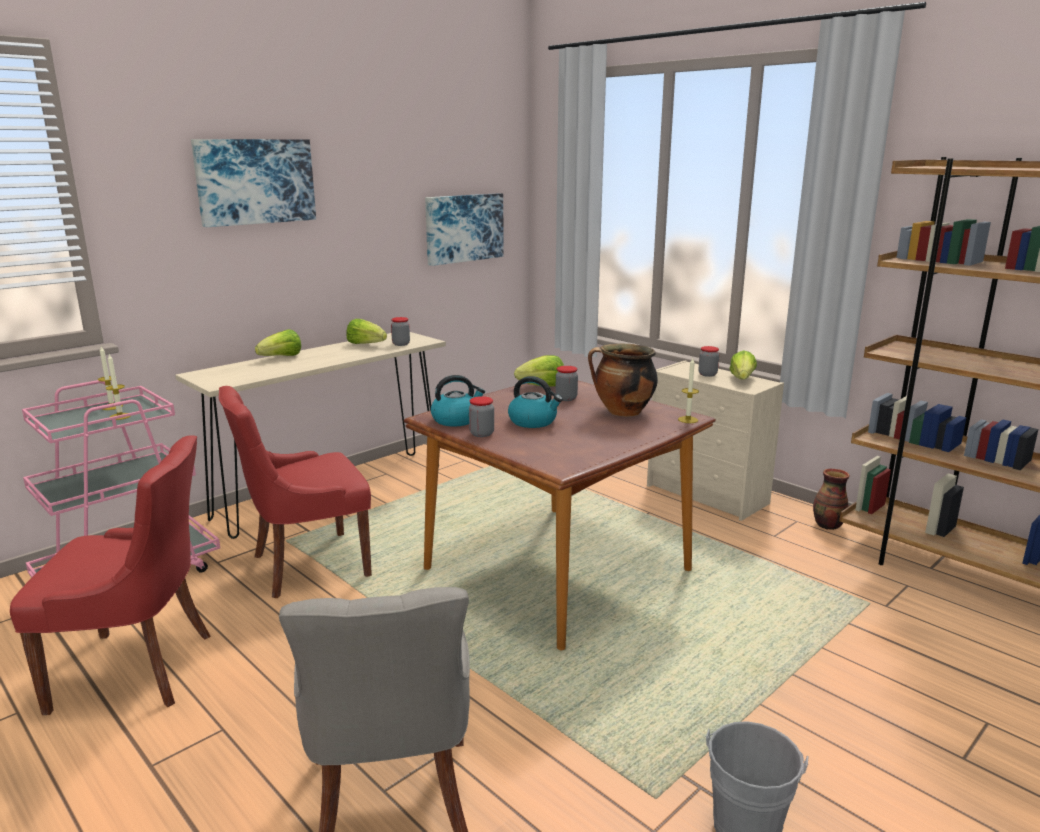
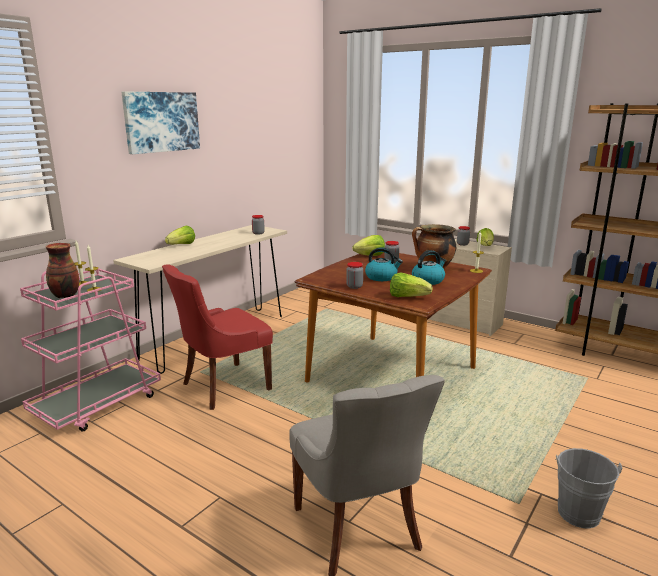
camera: 10 degrees left, 0 degrees up
(138, 670) = (138, 466): red chair -> none
(366, 344) = (234, 234): lettuce -> lettuce (407, 297)
(456, 420) = (331, 279): kettle -> kettle (428, 280)
(464, 228) = (286, 154): picture -> none
(827, 525) = (542, 335): vase -> vase (65, 295)

